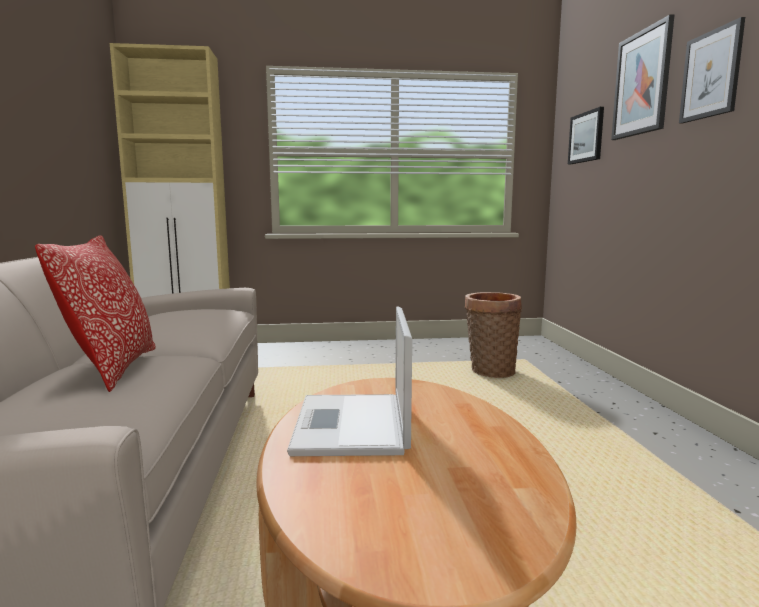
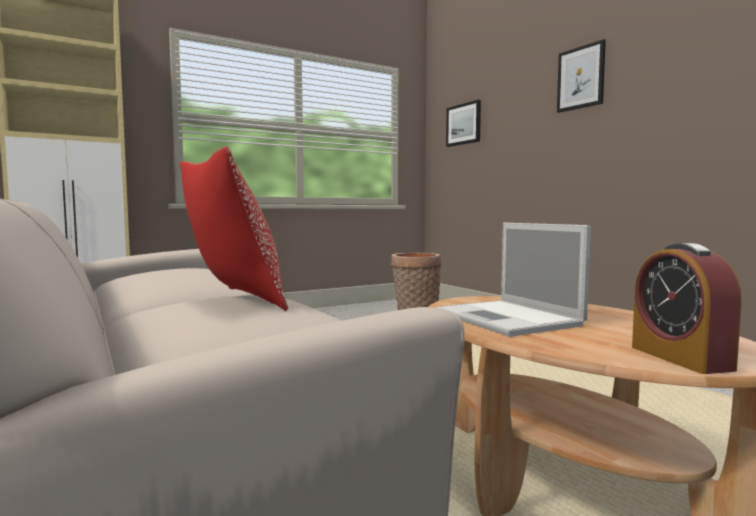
camera: 25 degrees left, 5 degrees down
(385, 542) = (680, 358): none -> alarm clock
(642, 83) = (518, 82): picture -> none

